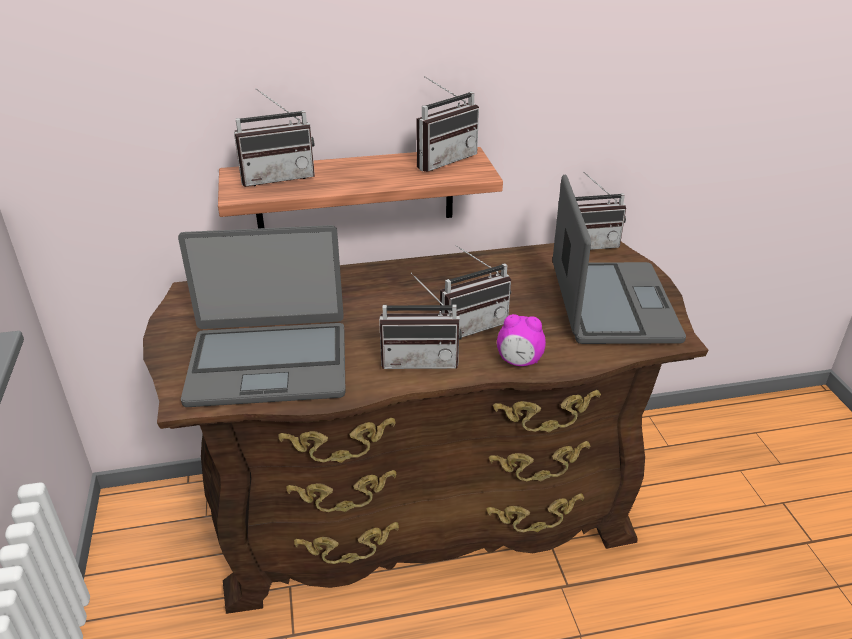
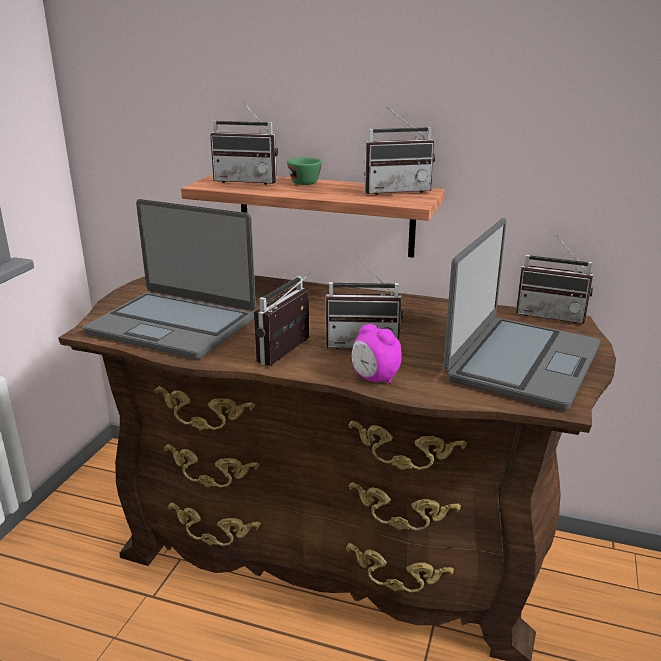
camera: 30 degrees right, 10 degrees down
(336, 166) = (302, 182): none -> green cup
(420, 359) = (291, 353): radio -> radio turned 90 degrees clockwise

